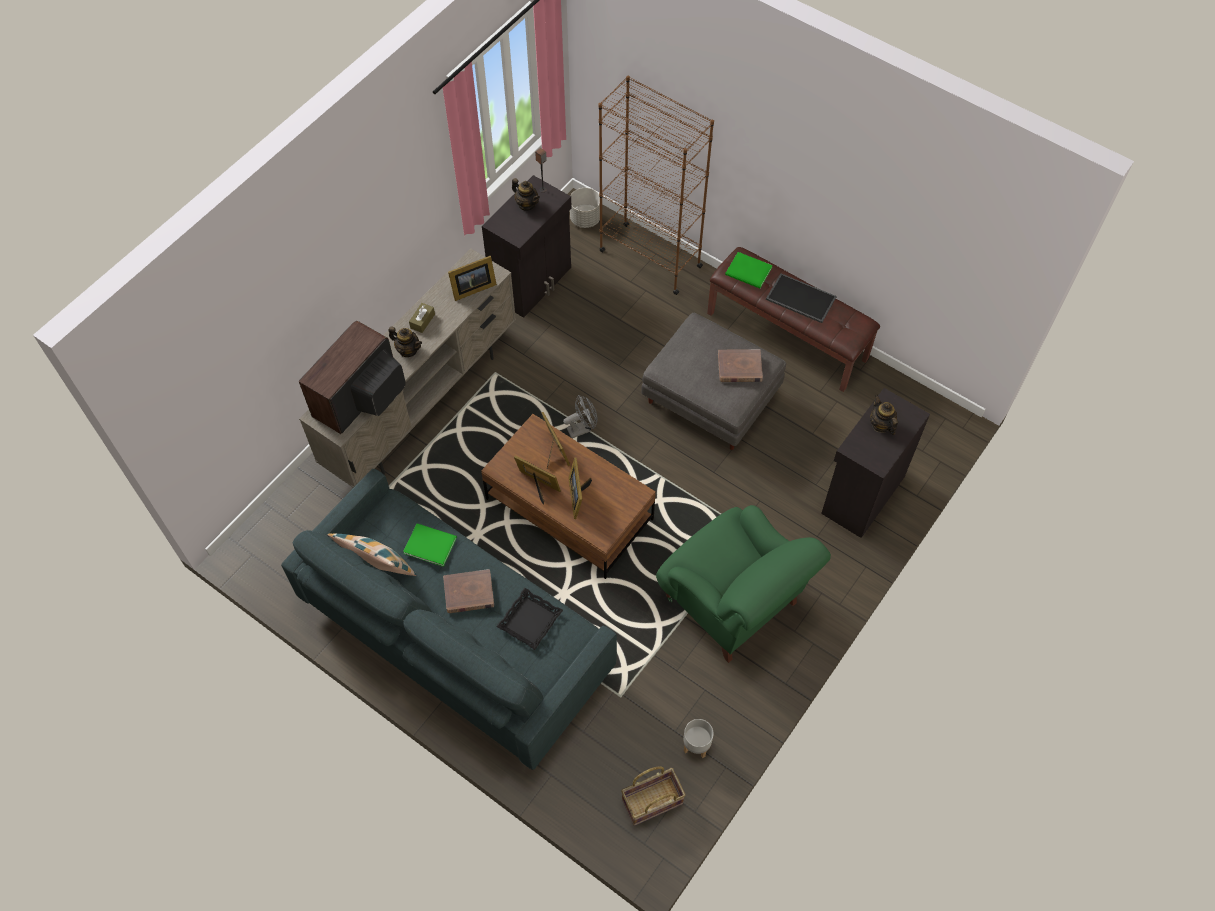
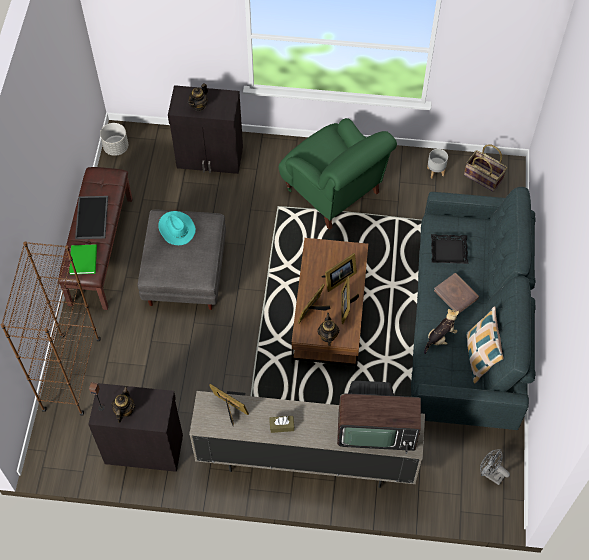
camera: 120 degrees left, 0 degrees up
(408, 350) = (314, 420): teapot -> teapot (328, 336)
(429, 544) = (440, 337): green book -> plush toy
(582, 428) = (260, 340): grey fan -> grey fan (490, 474)
(585, 219) = (53, 445): grey planter -> grey planter (116, 148)
(732, 603) = (334, 192): green armchair -> green armchair turned 120 degrees clockwise
(739, 368) = (176, 229): brown book -> turquoise hat

